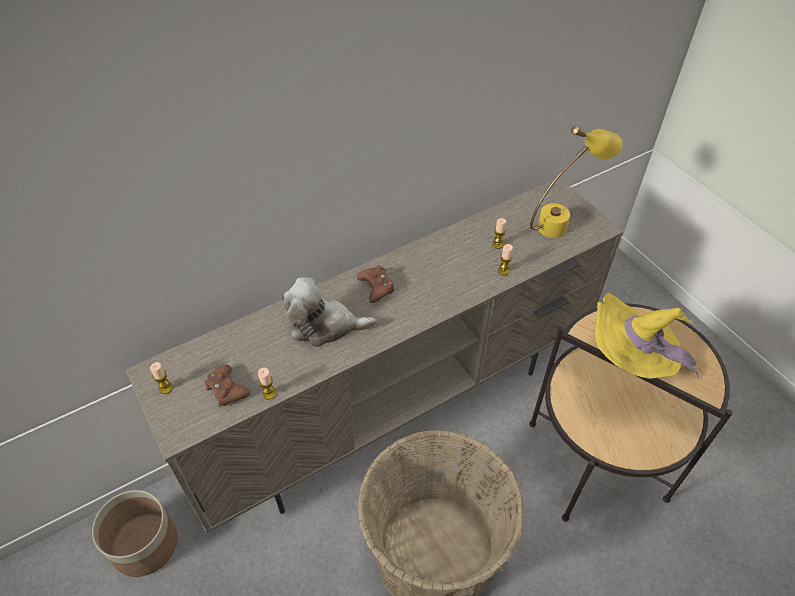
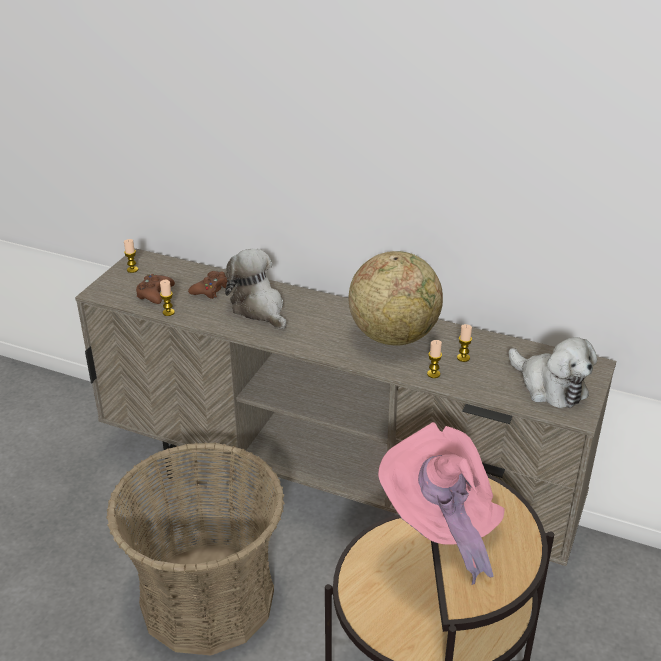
camera: 55 degrees right, 15 degrees down
(145, 544) = (86, 420): planter -> none
(376, 287) = (328, 314): brown game controller -> brown game controller (210, 290)
(439, 265) = (394, 336): none -> globe
(563, 222) = (549, 386): yellow table lamp -> plush toy
(631, 360) = (441, 523): yellow hat -> pink hat

